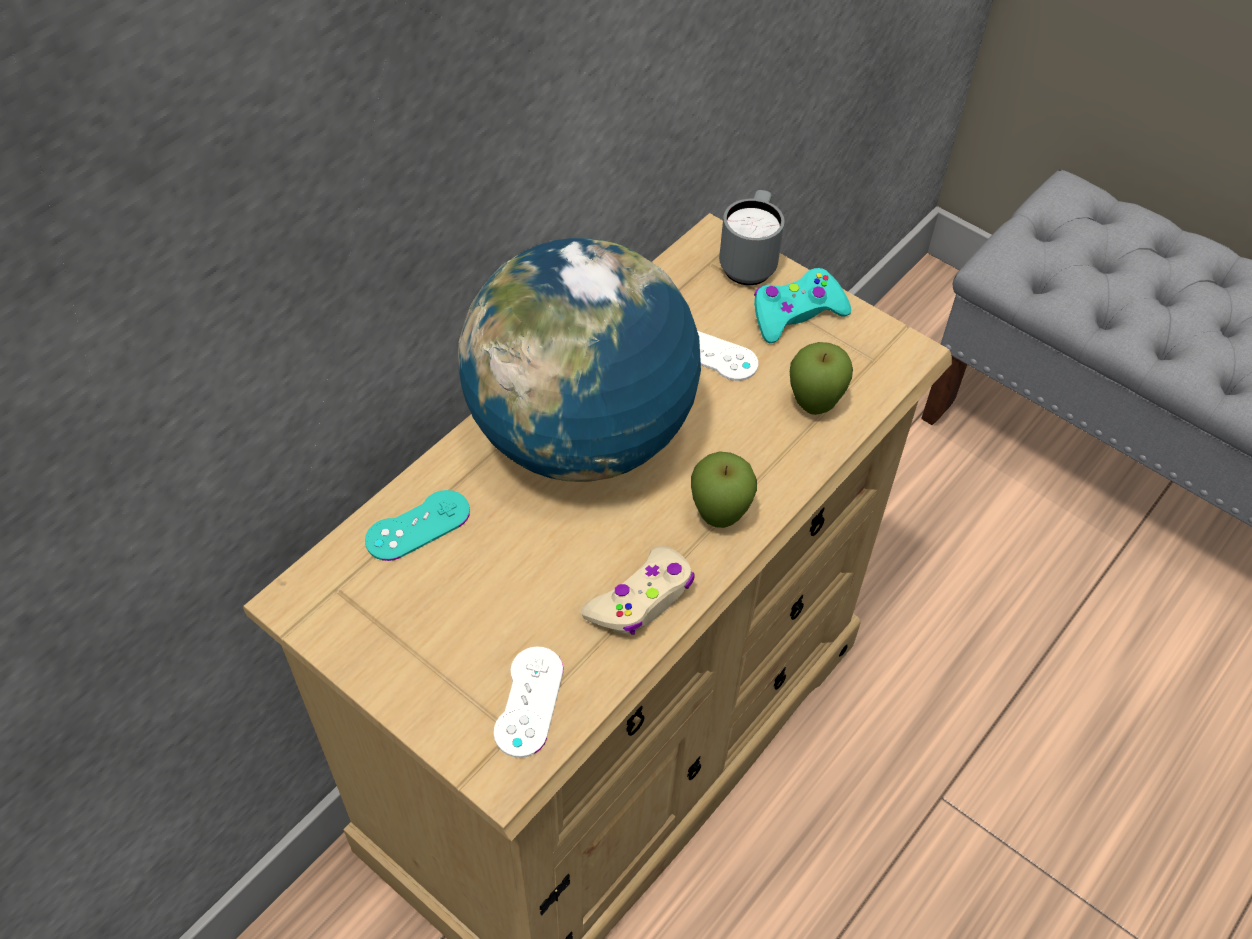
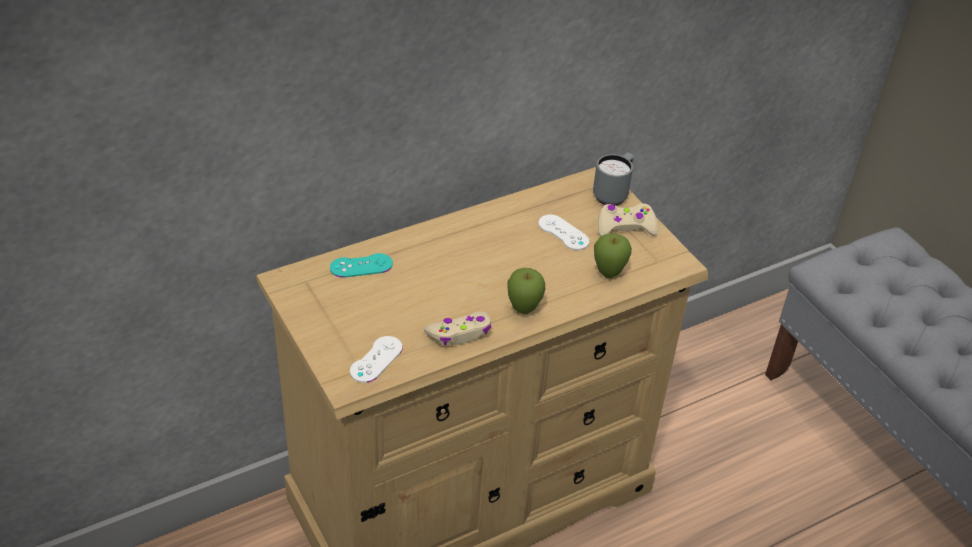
camera: 20 degrees right, 10 degrees down
(581, 436) = (469, 251): globe -> none
(796, 314) = (625, 227): turquoise game controller -> beige game controller

